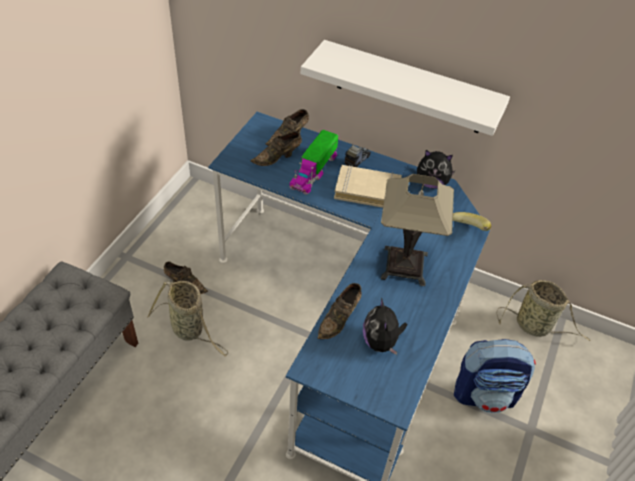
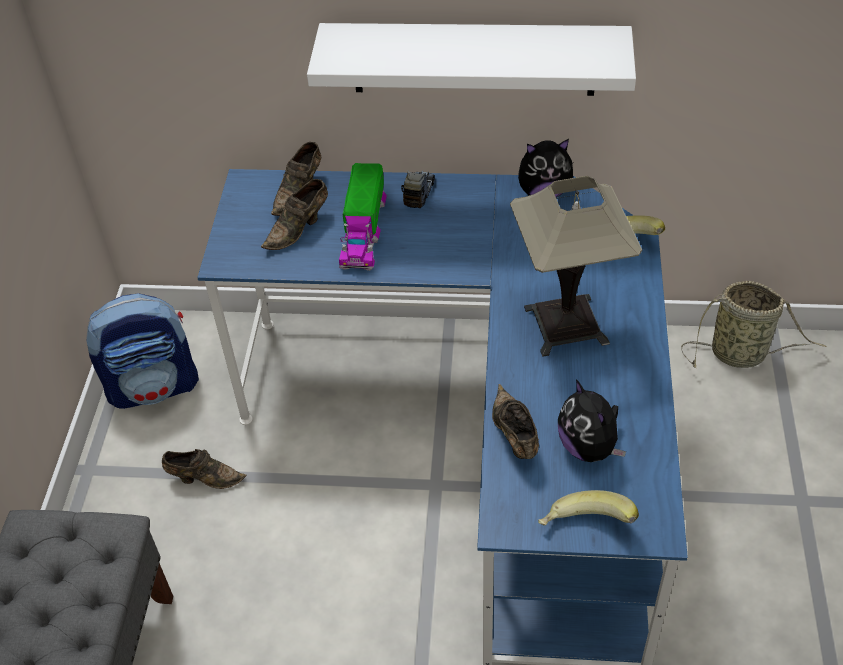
camera: 15 degrees left, 0 degrees up
(189, 330) = (245, 545): basket -> none
(340, 319) = (514, 436): brown shoe -> brown shoe turned 150 degrees clockwise
(354, 389) = (585, 528): none -> banana
(367, 190) = (457, 233): beige book -> none
(485, 394) = (719, 475): backpack -> backpack (154, 386)

